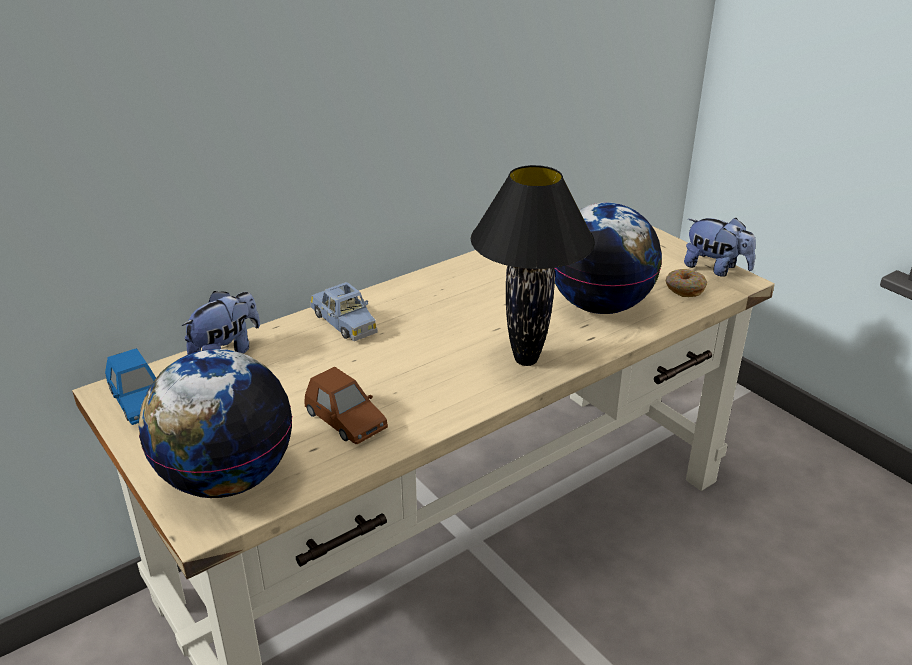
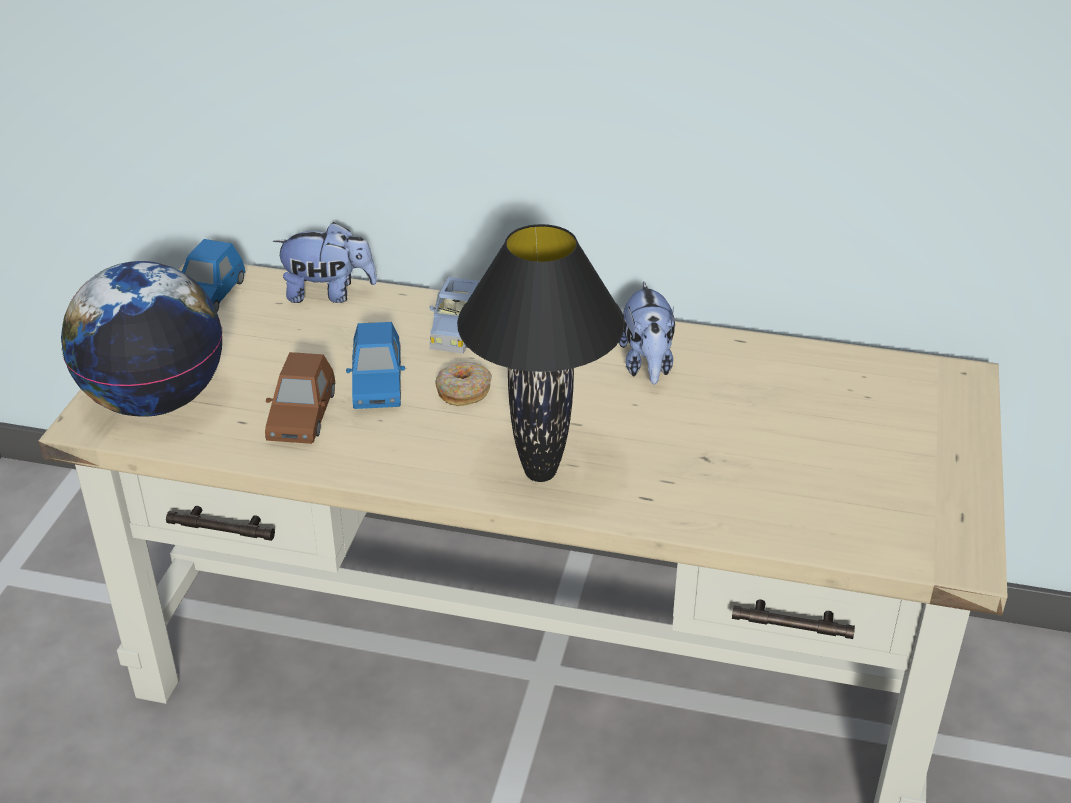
camera: 50 degrees right, 5 degrees up
(356, 377) = (377, 383): none -> blue toy car
(600, 306) = (727, 473): globe -> none
(684, 289) = (867, 521): donut -> donut (463, 391)
(715, 269) = (964, 527): plush toy -> plush toy (647, 365)

